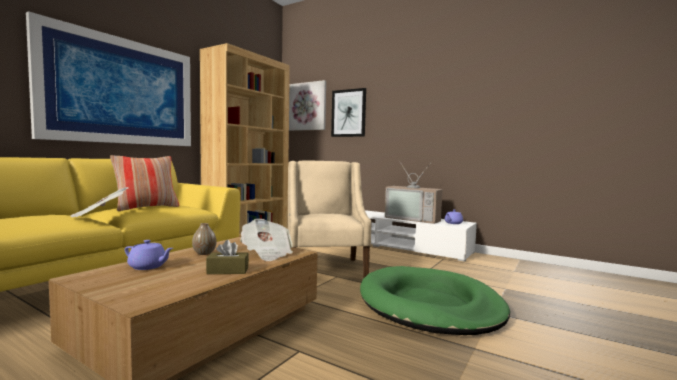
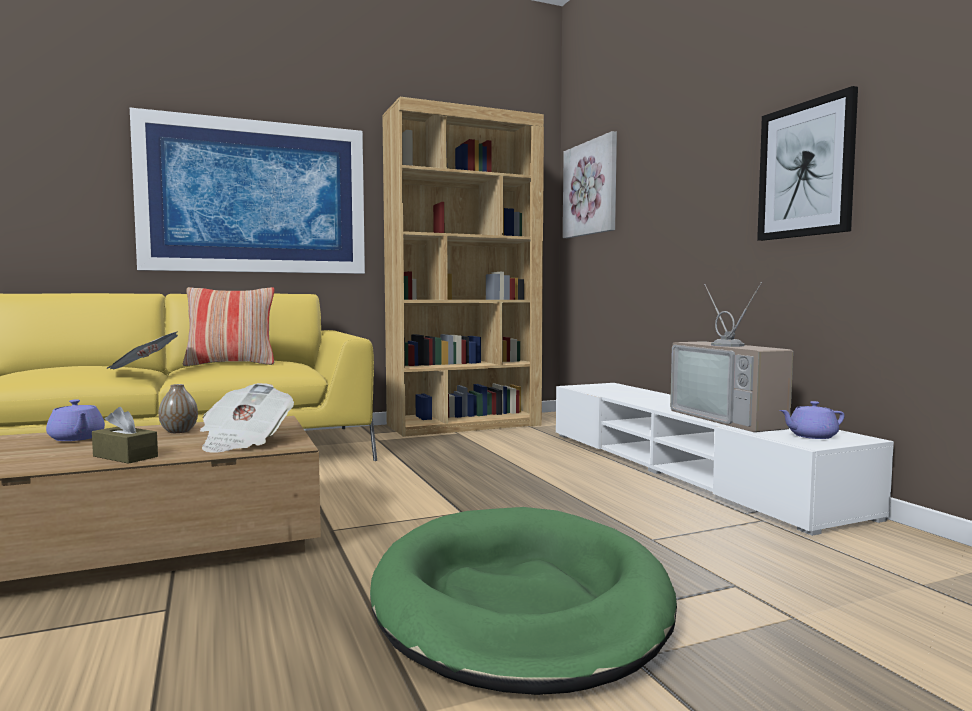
camera: 35 degrees right, 0 degrees up
(325, 269) = (470, 496): beige armchair -> none
(348, 113) = (649, 191): picture -> picture (806, 170)

